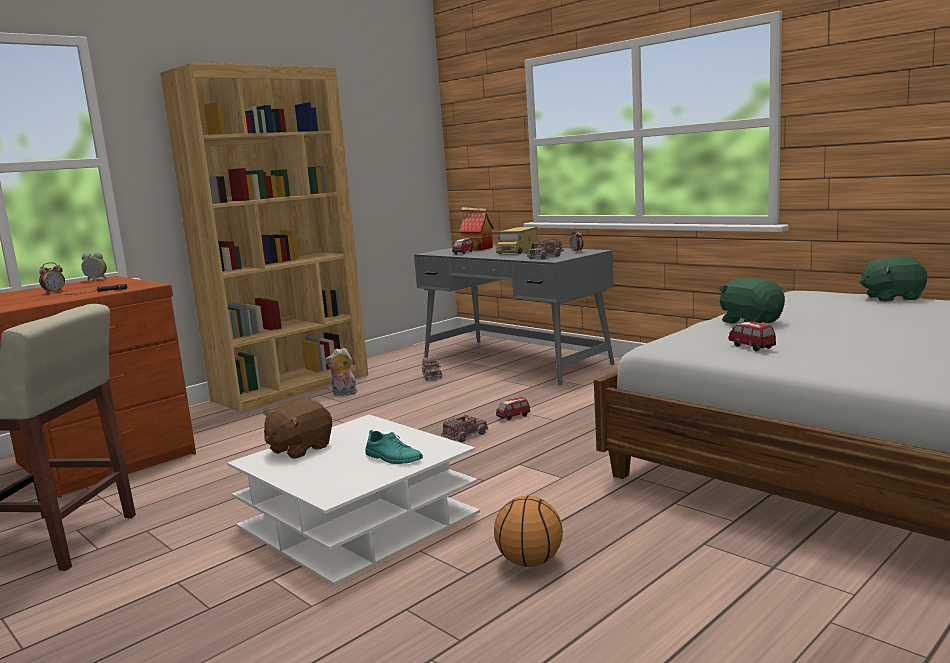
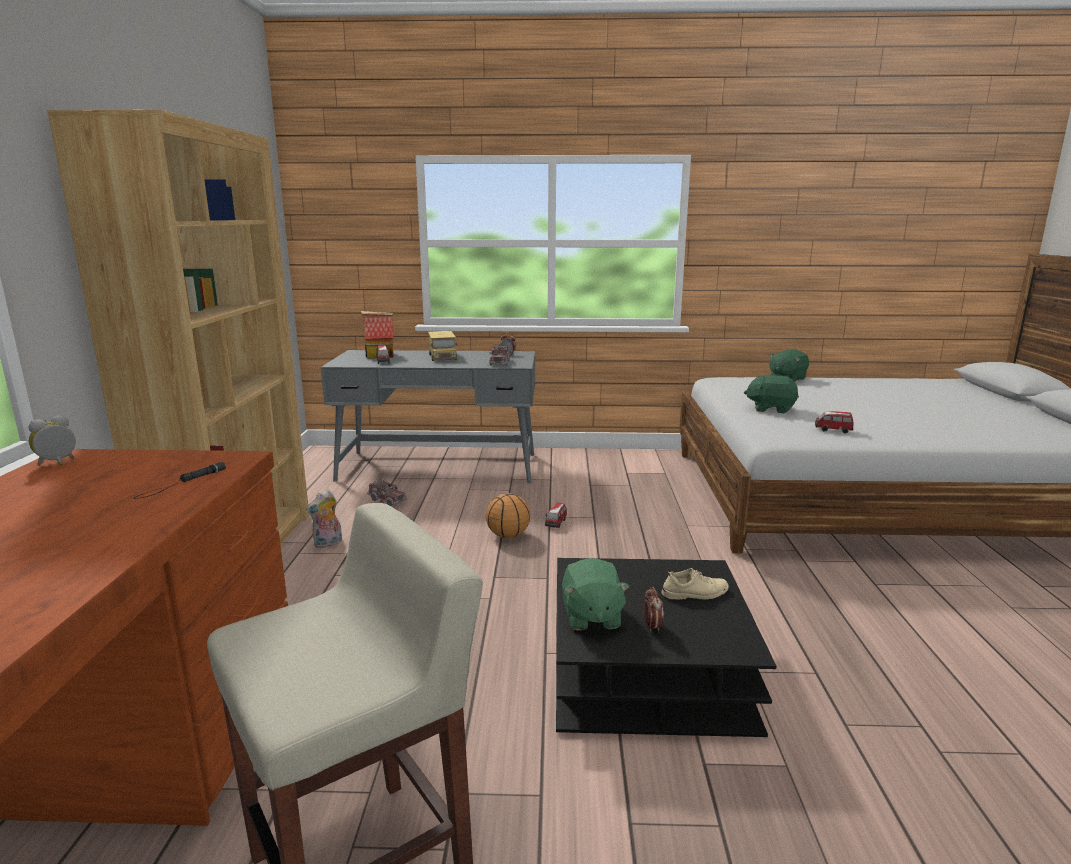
camera: 45 degrees left, 5 degrees up
(54, 292) = (74, 498): alarm clock -> alarm clock (652, 627)
(299, 449) = (591, 616): brown plush toy -> green plush toy
(358, 522) = (648, 670): white coffee table -> black coffee table
(393, 458) = (695, 593): turquoise shoe -> beige shoe
(465, 436) = (554, 553): toy truck -> none
(530, 562) = (829, 643): basketball -> basketball (508, 536)

